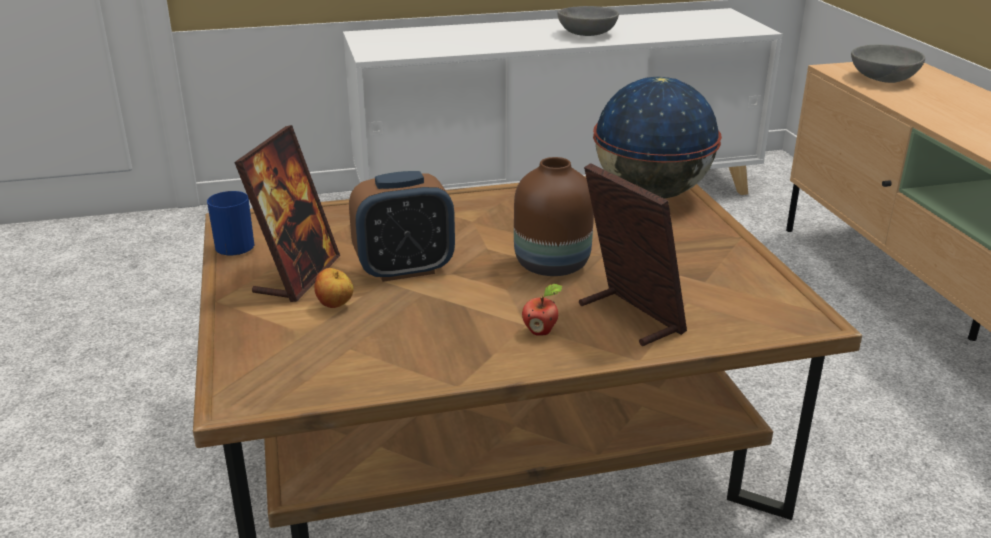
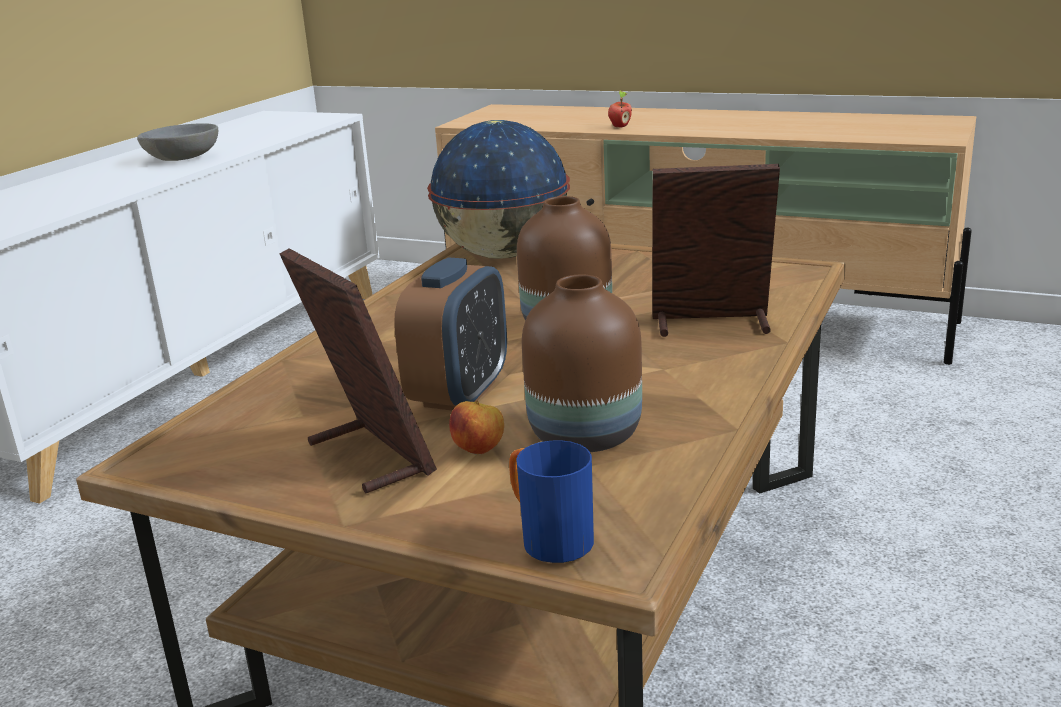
camera: 50 degrees left, 5 degrees down
(238, 244) = (217, 473): blue mug -> blue mug (548, 538)
(388, 331) = (582, 436): none -> brown vase
(541, 331) = (686, 365): apple -> apple (620, 126)
(882, 78) = (511, 119): grey bowl -> none

